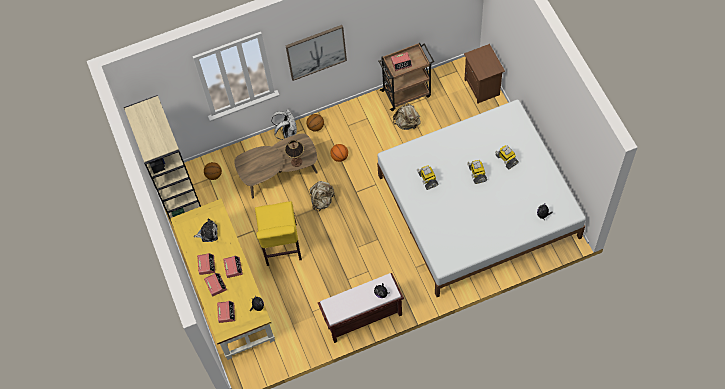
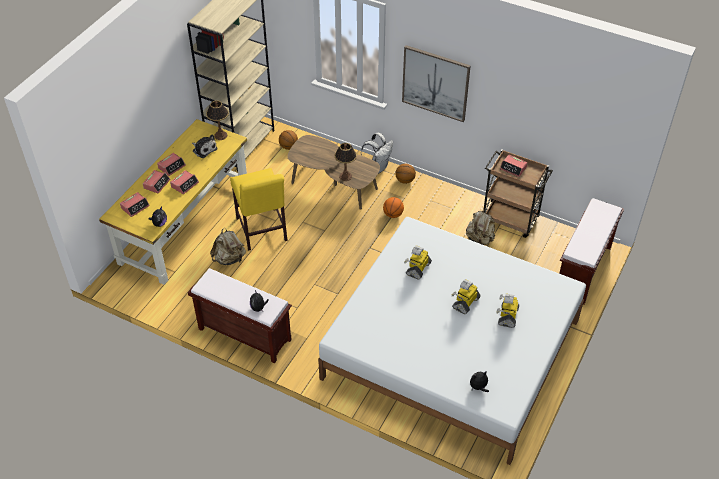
camera: 45 degrees right, 15 degrees down
(203, 213) = (220, 135): none -> table lamp
(281, 247) = (262, 231): yellow chair -> yellow chair turned 60 degrees counterclockwise
(322, 200) = (336, 230): beige backpack -> beige backpack (229, 259)
(482, 87) = (583, 270): brown nightstand -> brown bench

